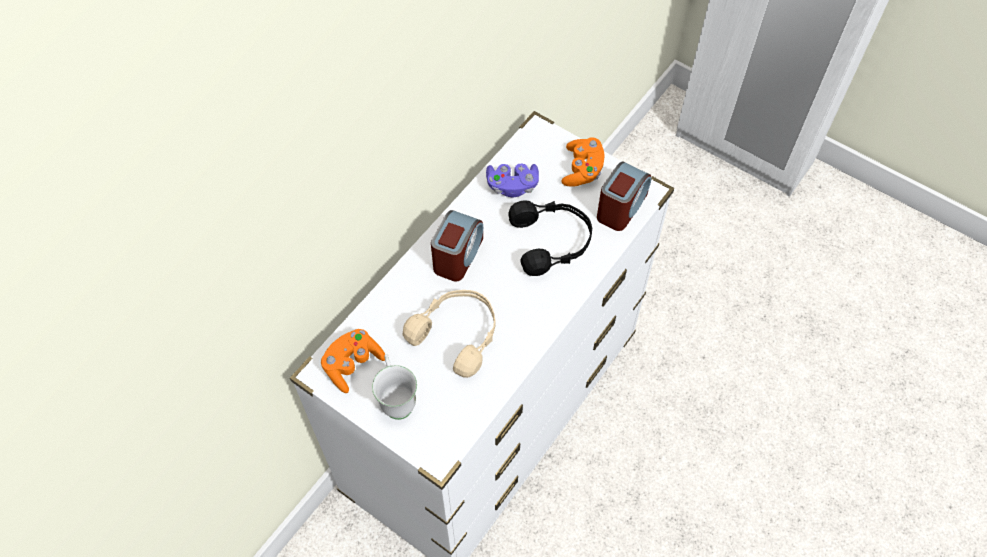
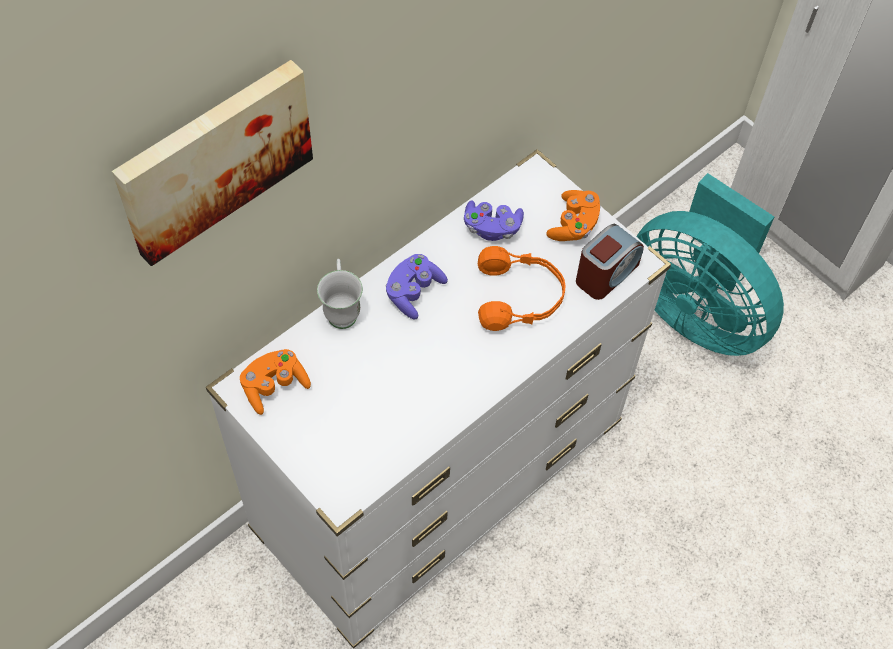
camera: 10 degrees right, 0 degrees up
(270, 162) = (213, 158): none -> picture
(397, 399) = (312, 432): white mug -> white mug (342, 309)
(457, 256) = (414, 292): alarm clock -> purple game controller
(457, 334) = (393, 376): beige headphones -> none
(552, 241) = (520, 297): black headphones -> orange headphones
(672, 228) = (696, 310): none -> turquoise fan

